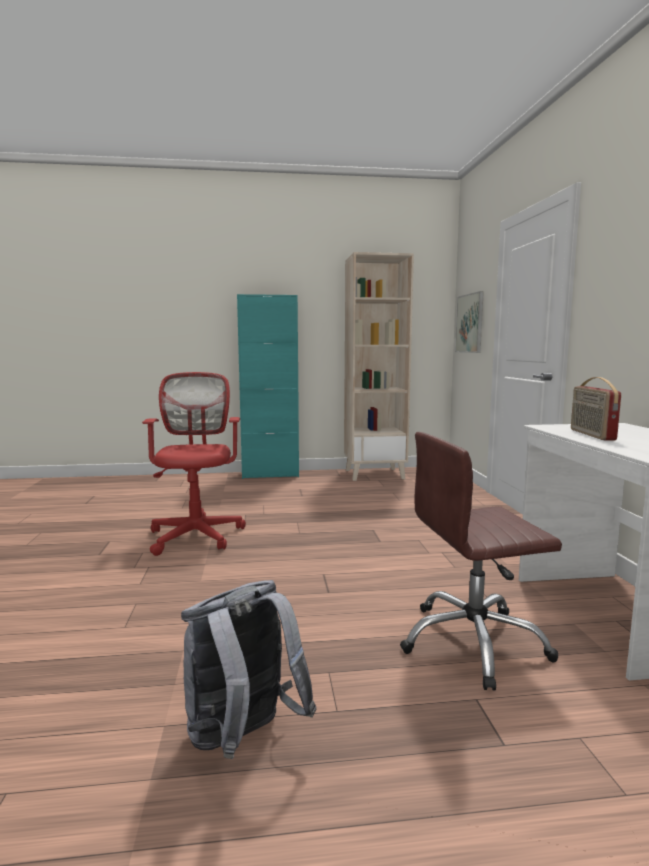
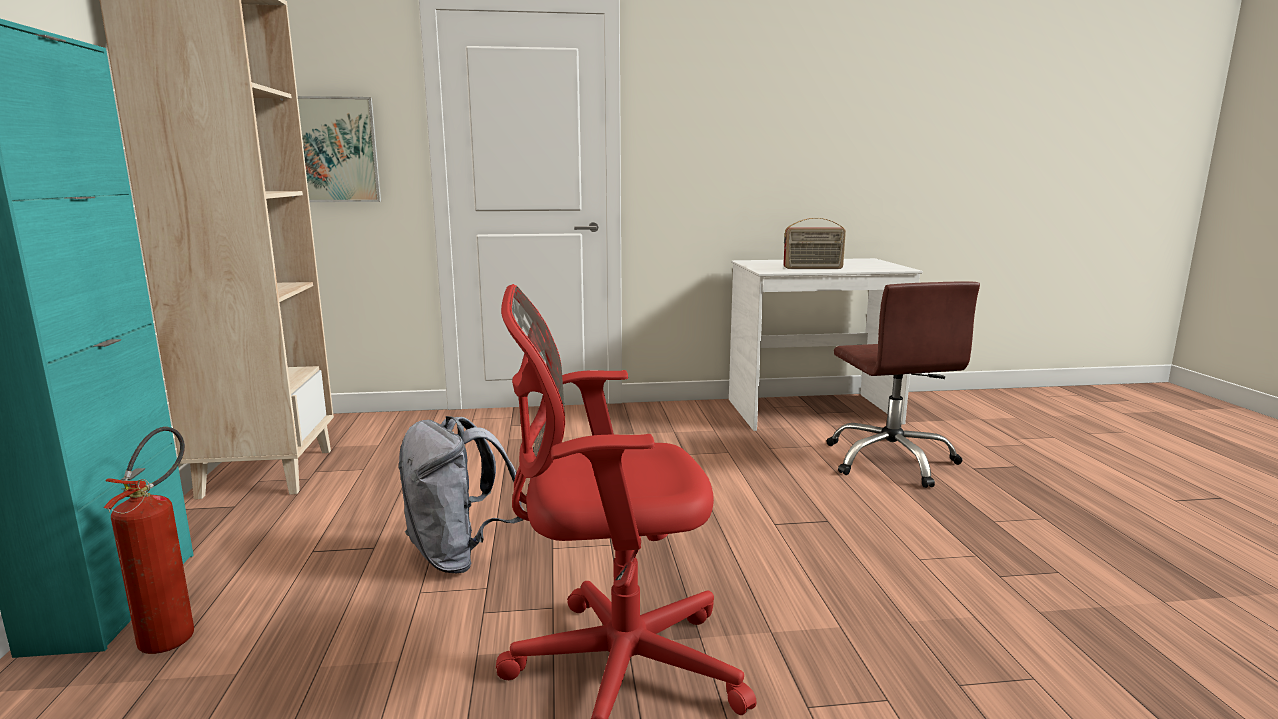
camera: 90 degrees left, 5 degrees up
(242, 739) = (1128, 558): grey backpack -> grey backpack (459, 555)
(249, 483) = (176, 632): none -> fire extinguisher

